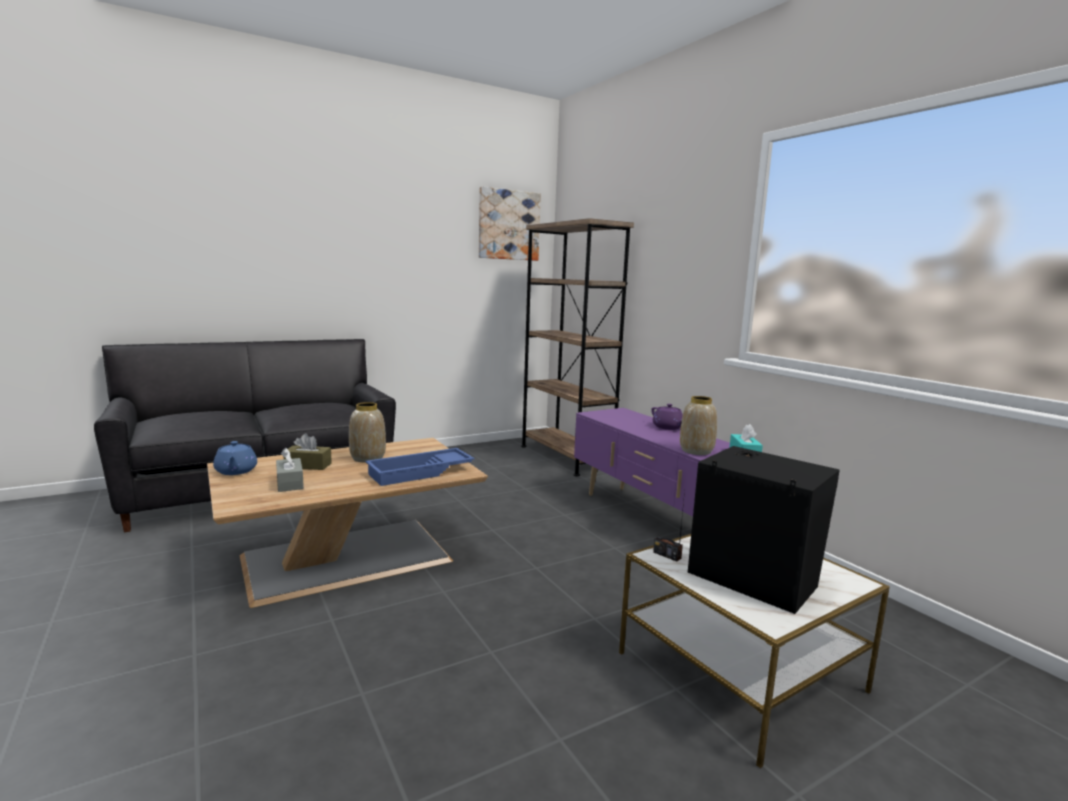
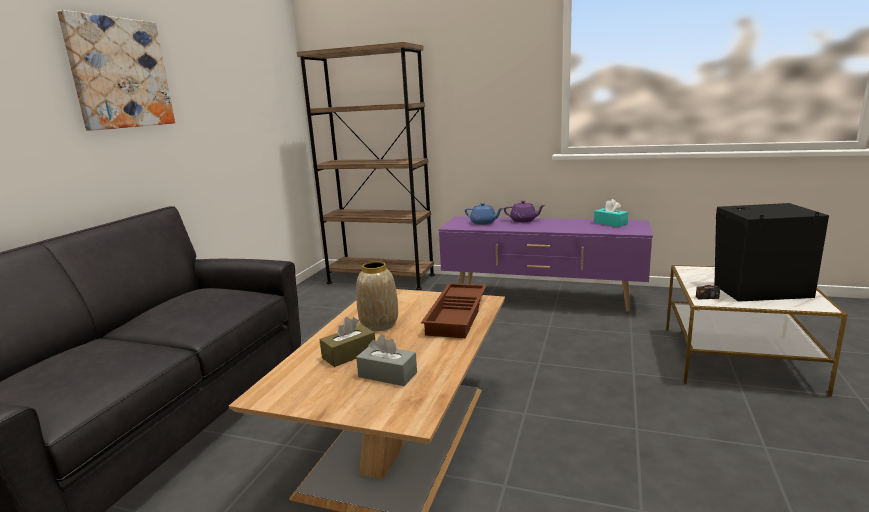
camera: 40 degrees left, 5 degrees up
(236, 471) = (295, 394): blue teapot -> blue teapot (483, 223)
(420, 473) = (458, 315): blue tray -> brown tray
(508, 225) = (266, 52): picture -> picture (119, 73)
(695, 451) = (585, 229): vase -> none

